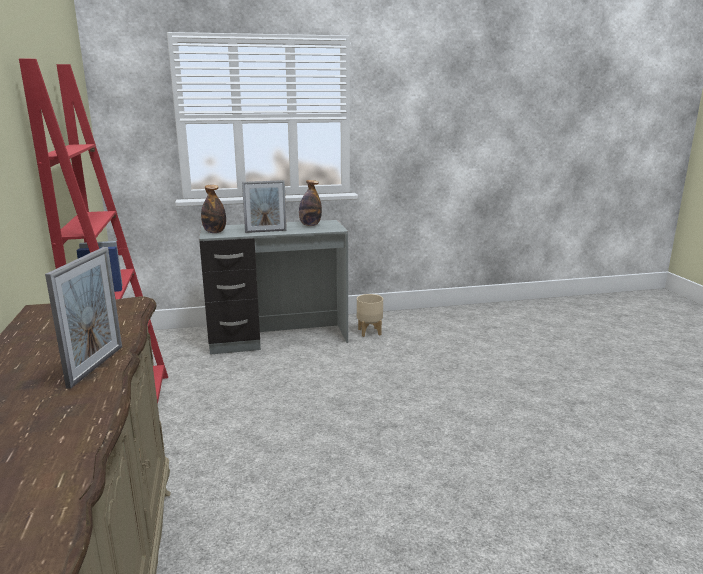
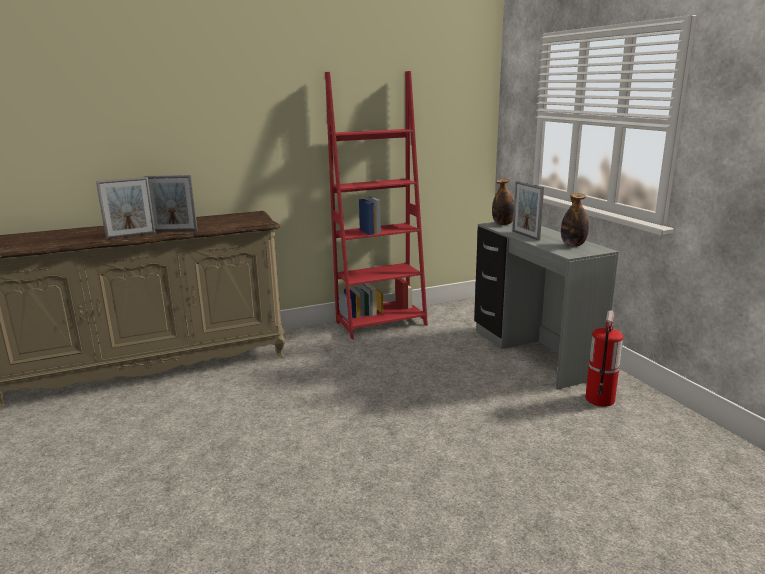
camera: 80 degrees right, 0 degrees up
(87, 407) = (131, 235): none -> picture frame
(369, 332) = (599, 399): beige planter -> fire extinguisher

